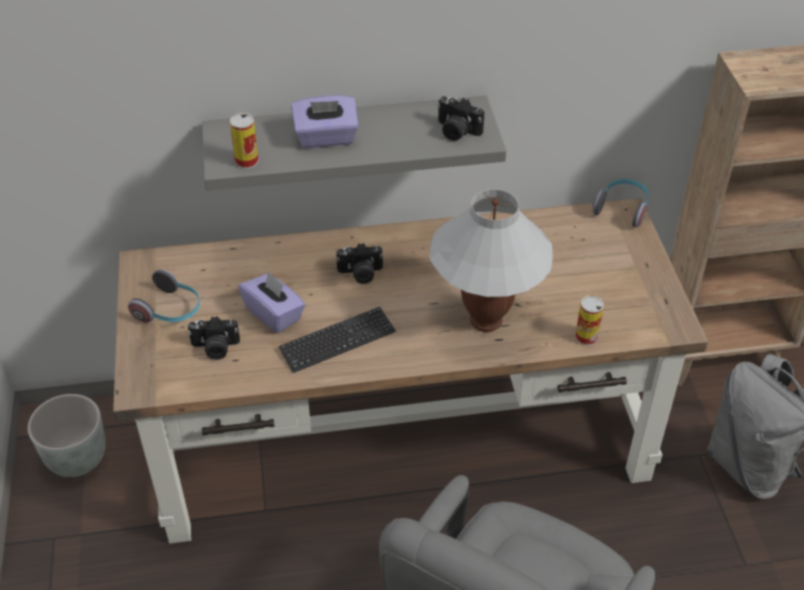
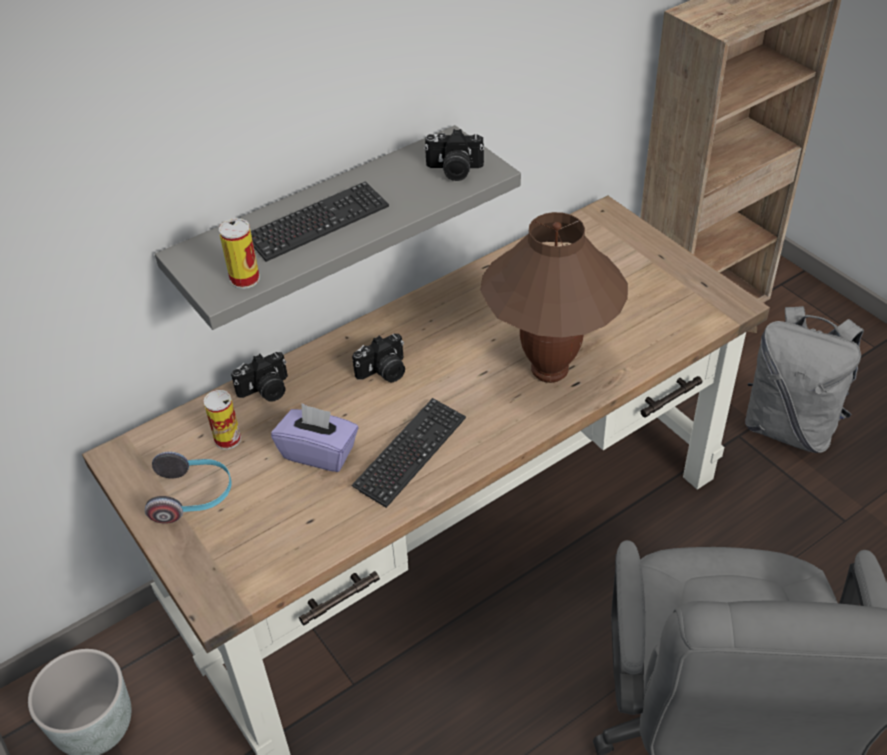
camera: 25 degrees left, 0 degrees up
(215, 348) = (277, 517): camera -> camera (266, 391)
(326, 138) = (318, 223): purple tissue box -> keyboard
(486, 321) = (549, 370): white table lamp -> brown table lamp
(586, 337) = (658, 347): can -> can (227, 439)
(622, 209) = (599, 211): headphones -> none

